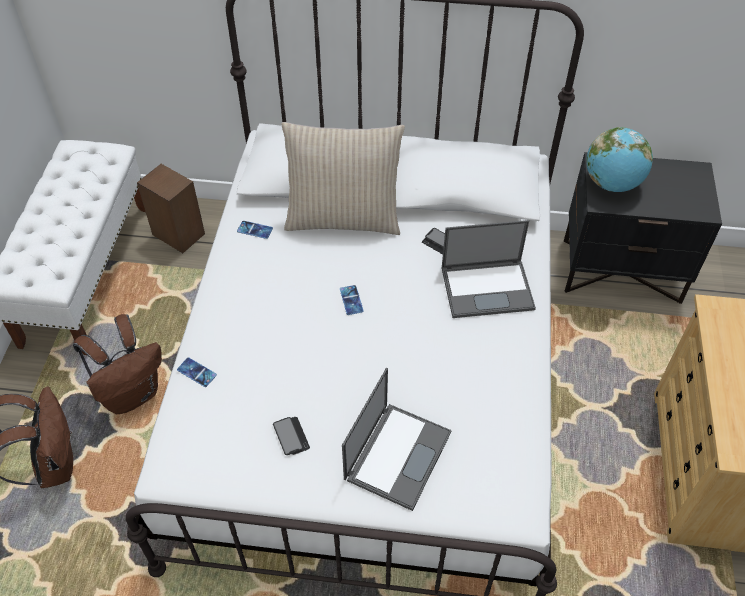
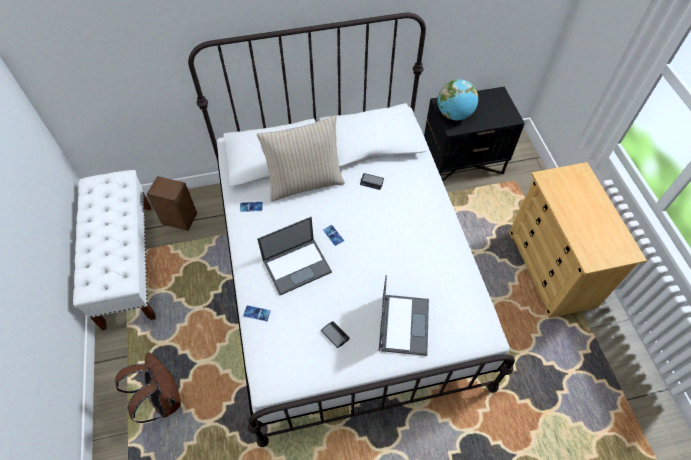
camera: 20 degrees left, 5 degrees up
(132, 393) = (196, 335): brown backpack -> none
(488, 288) = (412, 202): laptop -> laptop (297, 265)

